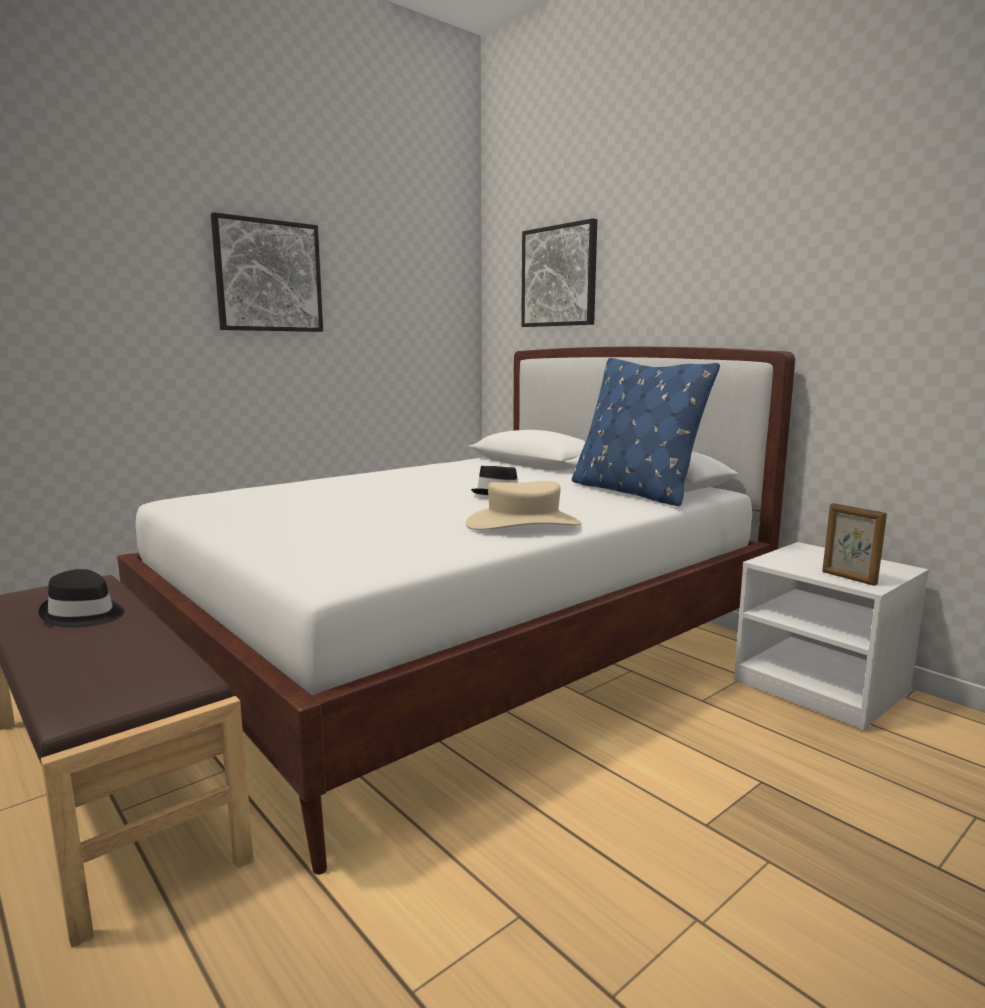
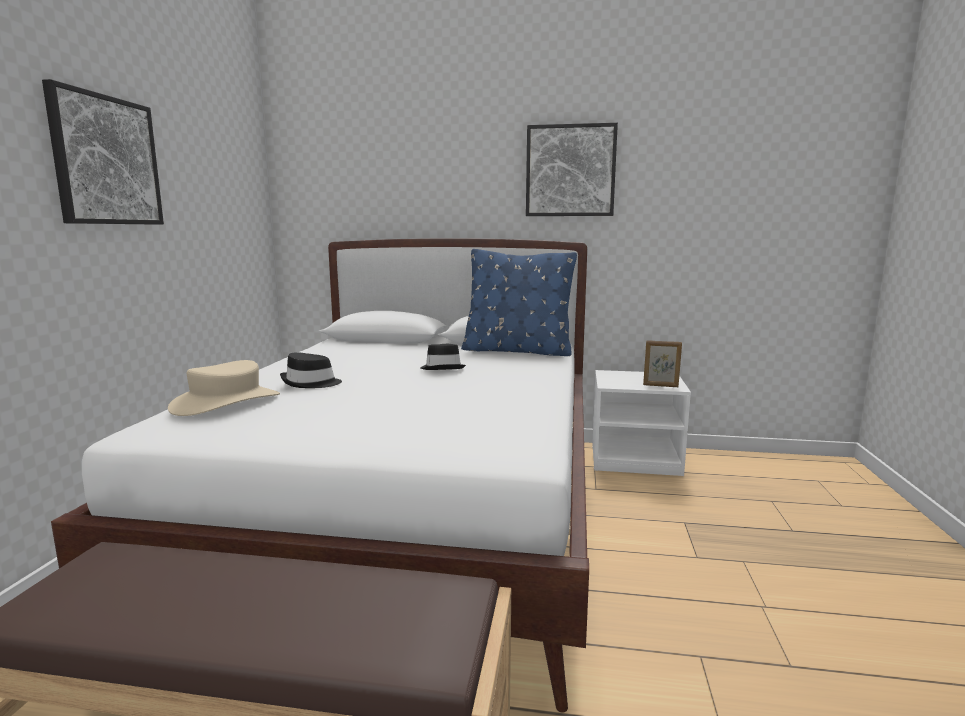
camera: 40 degrees left, 0 degrees up
(83, 615) = (193, 587): black hat -> black hat (311, 383)
(523, 524) = (523, 386): beige hat -> beige hat (226, 402)
(559, 276) = (368, 177): picture -> picture (570, 171)

